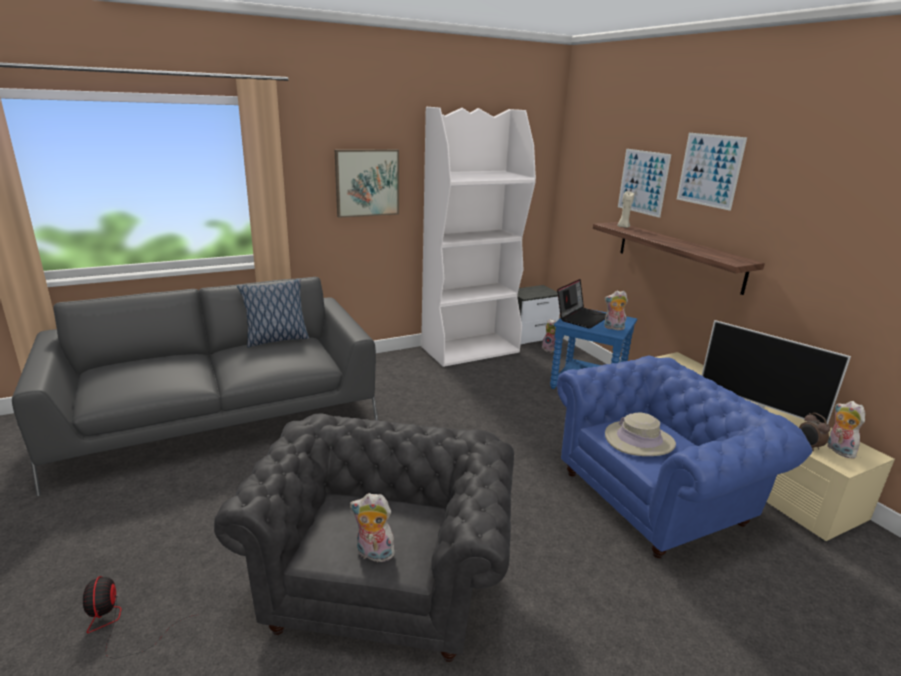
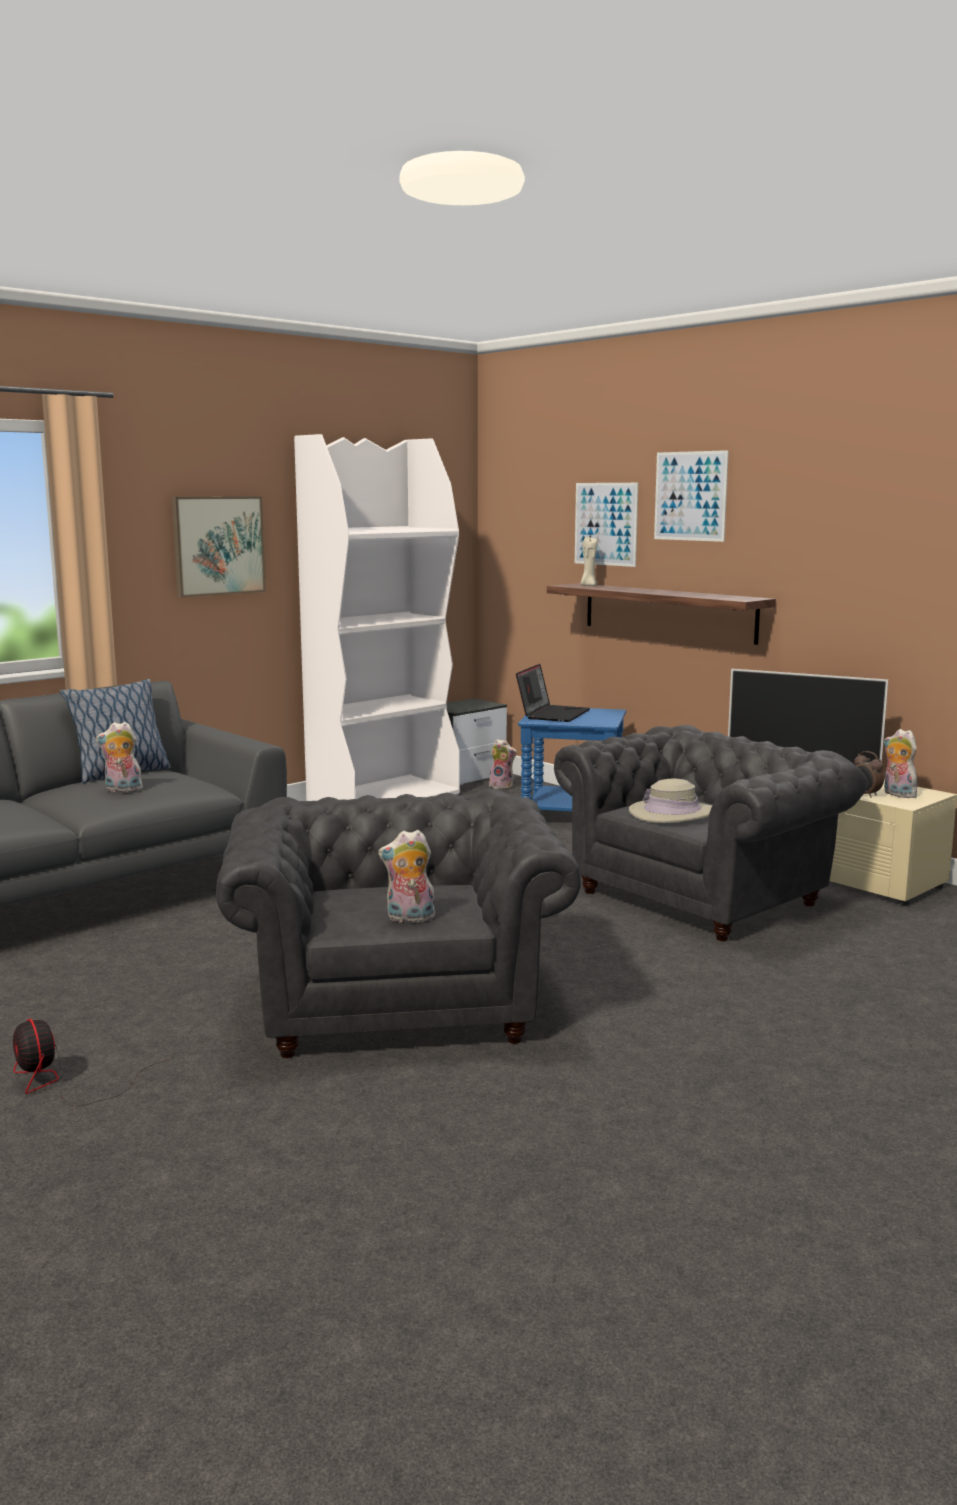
camera: 15 degrees left, 10 degrees down
(613, 328) = (599, 719): plush toy -> plush toy (122, 790)
(658, 496) = (704, 896): blue armchair -> grey armchair

